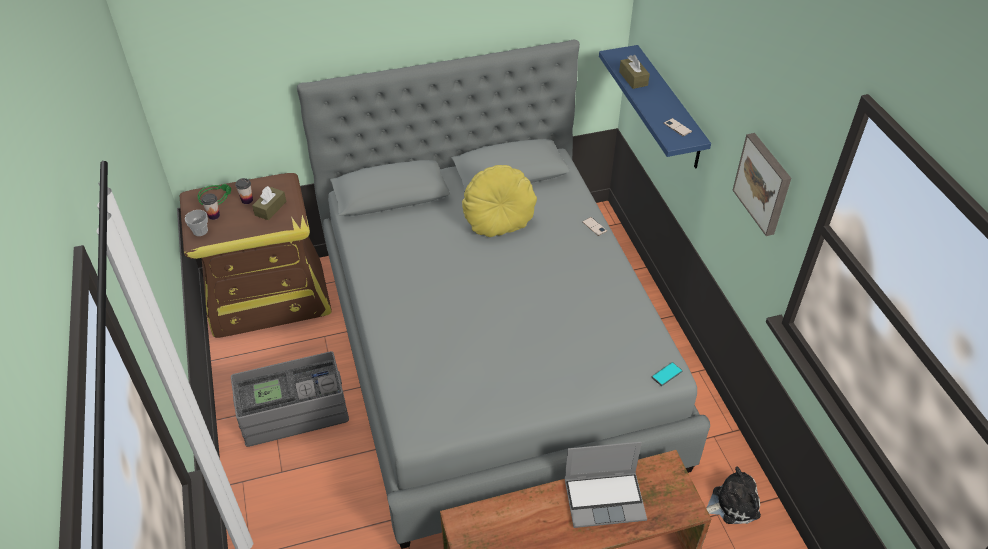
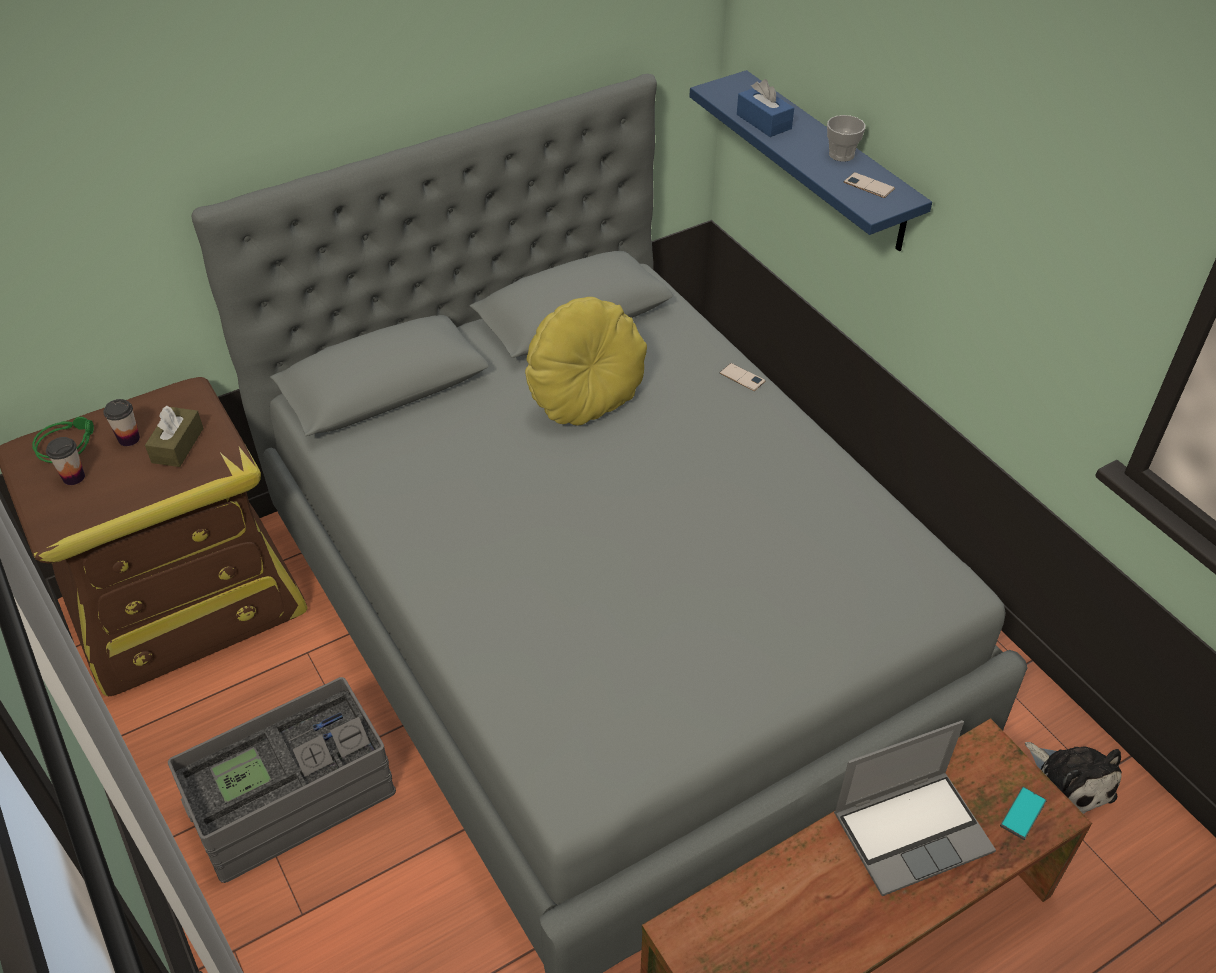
camera: 15 degrees left, 0 degrees up
(200, 231) = (55, 509): cup -> cup (841, 154)
(633, 78) = (764, 121): brown tissue box -> blue tissue box
(666, 374) = (954, 596): phone -> phone (1023, 813)
(732, 503) = (1067, 783): plush toy -> plush toy turned 90 degrees clockwise
(764, 183) = (1065, 246): picture -> none

